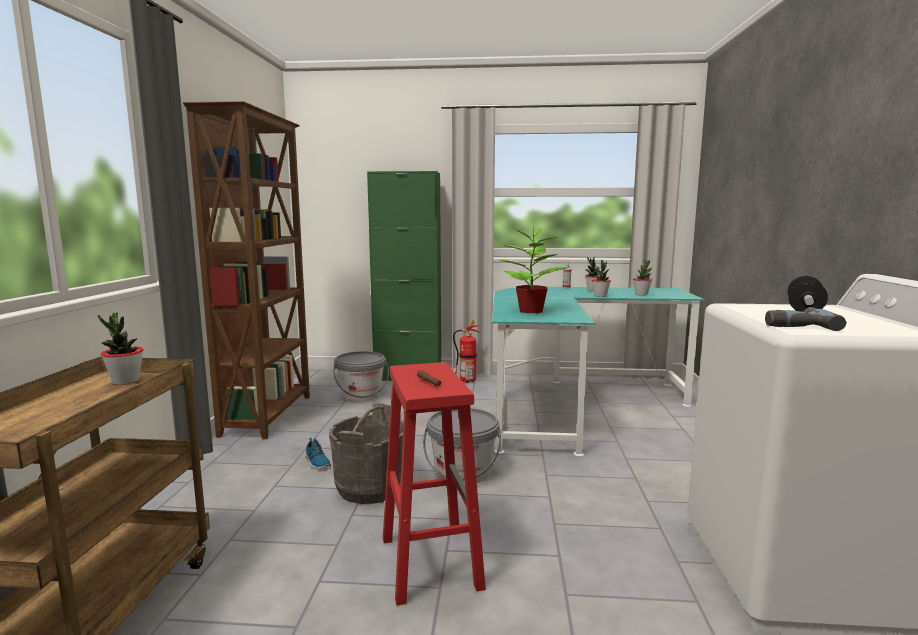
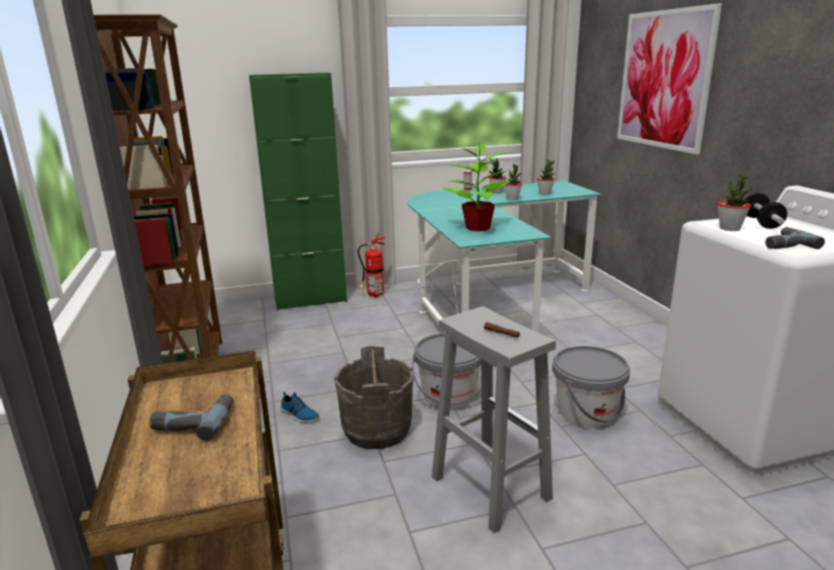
camera: 20 degrees left, 10 degrees up
(88, 398) = (194, 421): none -> power drill
(125, 381) = (197, 391): potted plant -> potted plant (729, 228)
(361, 395) = (278, 329): grey bucket -> grey bucket (586, 412)
(429, 561) = (488, 487): red stool -> grey stool
(762, 173) = (663, 80): none -> picture

